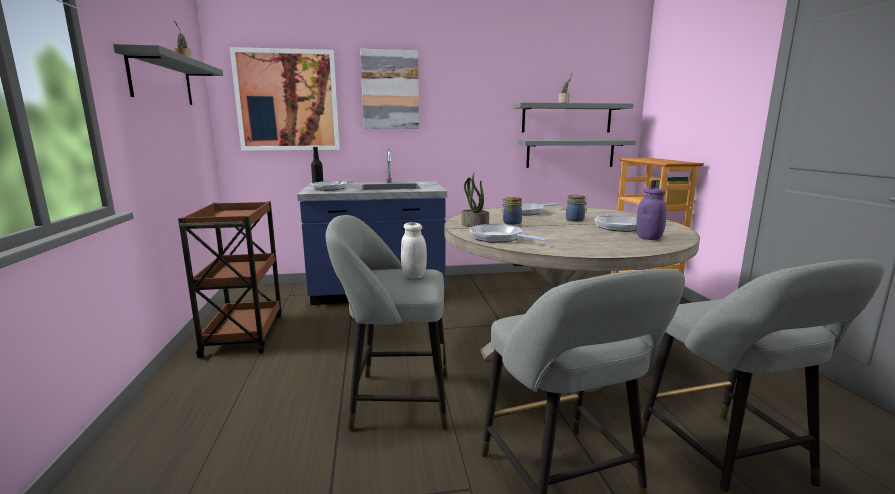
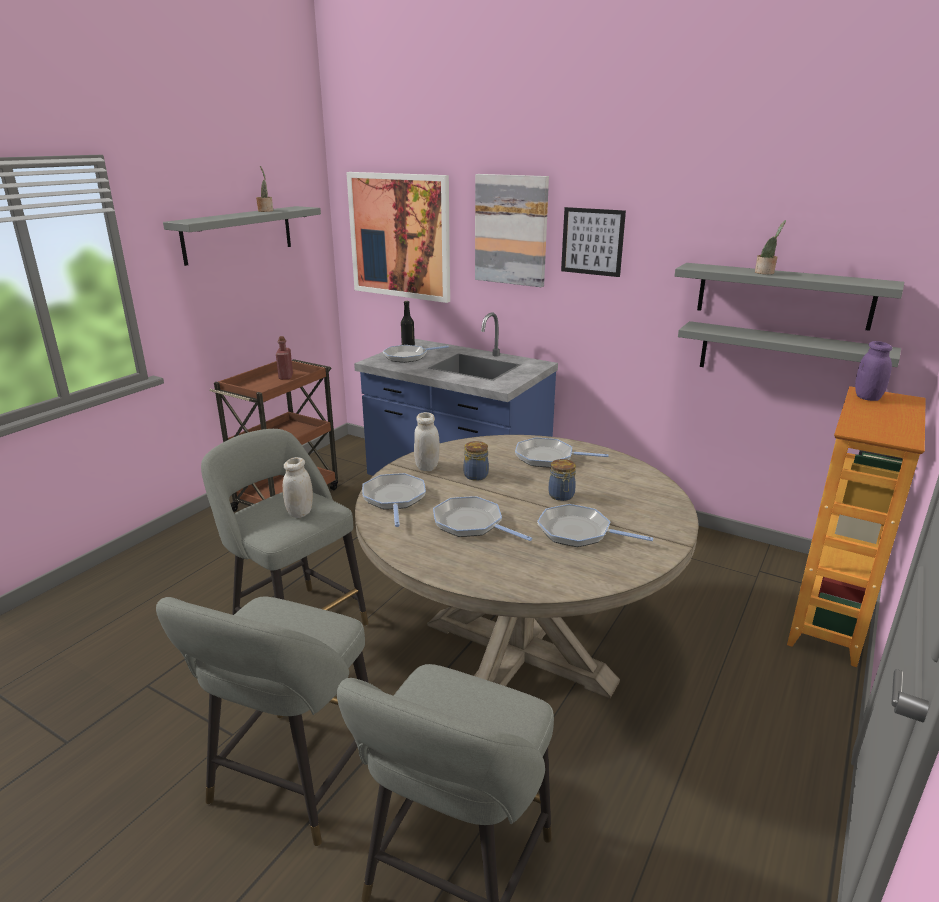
camera: 40 degrees right, 10 degrees up
(234, 213) = (286, 376): none -> red bottle
(452, 94) = (592, 241): none -> picture
(474, 225) = (427, 467): potted plant -> white jar
(569, 236) = (471, 524): none -> frying pan
(649, 238) = (546, 566): purple jar -> purple jar (867, 397)

